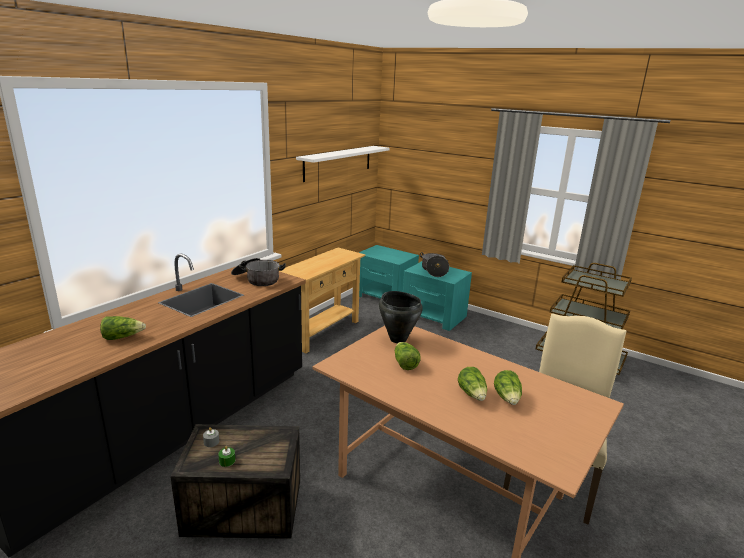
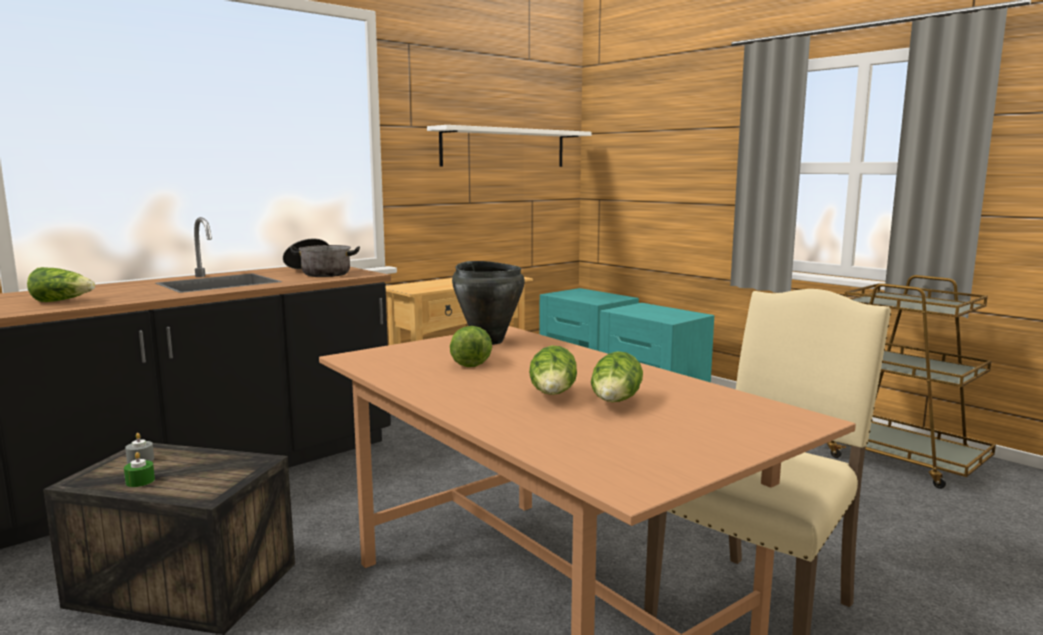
camera: 15 degrees right, 10 degrees down
(434, 270) = (649, 311): cooking pot -> none

